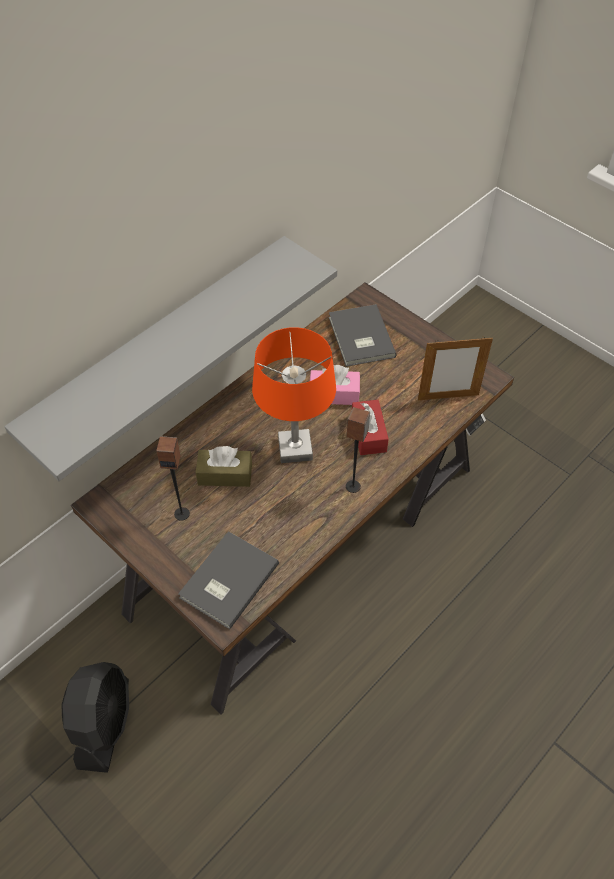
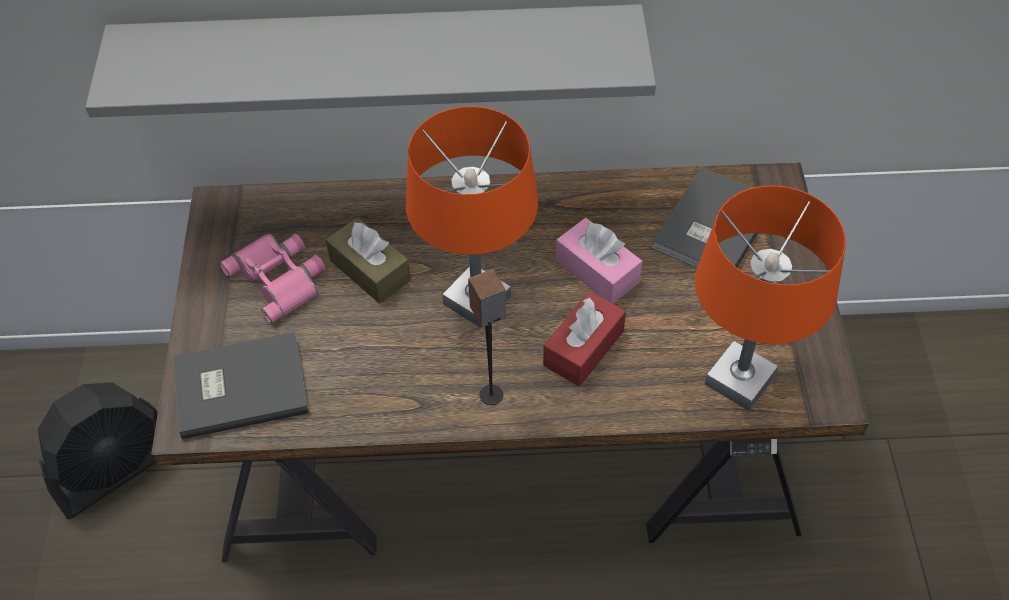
camera: 45 degrees right, 0 degrees up
(182, 513) = (280, 278): speaker -> pink binoculars
(448, 397) = (740, 380): picture frame -> orange table lamp

